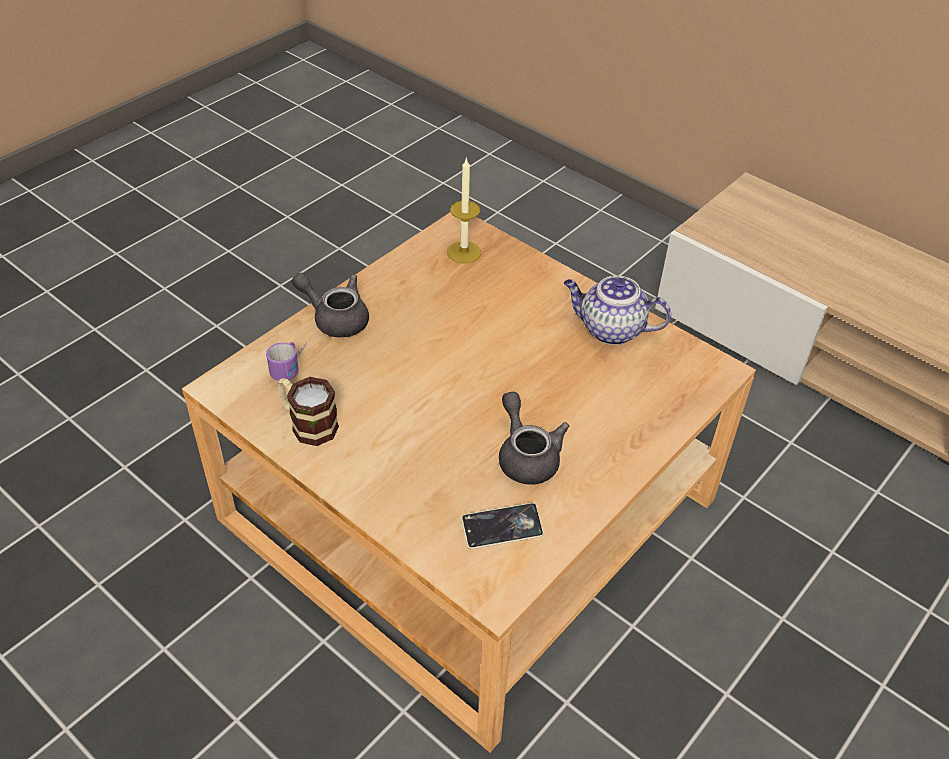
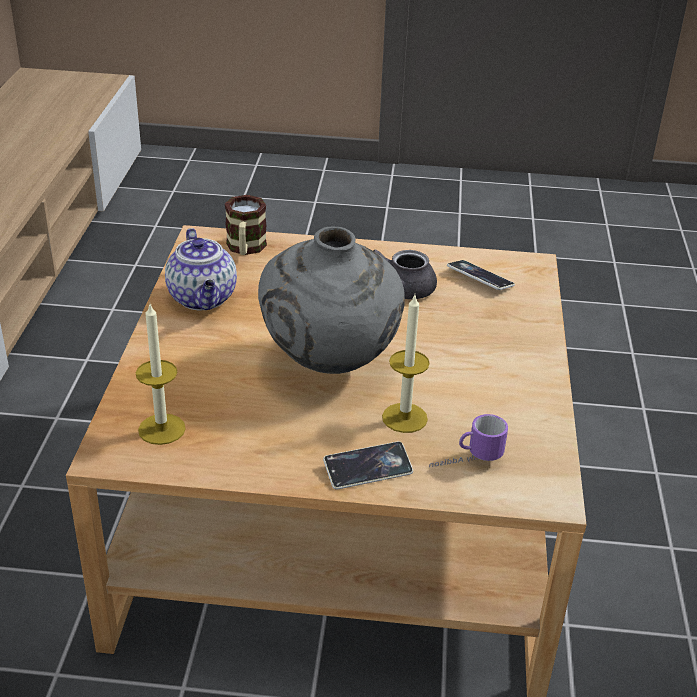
camera: 125 degrees left, 10 degrees down
(308, 423) = (515, 413): mug -> mug (245, 249)
(335, 318) = (368, 470): grey teapot -> phone
(364, 362) = (404, 418): none -> candle
(460, 357) = (330, 364): none -> grey vase

